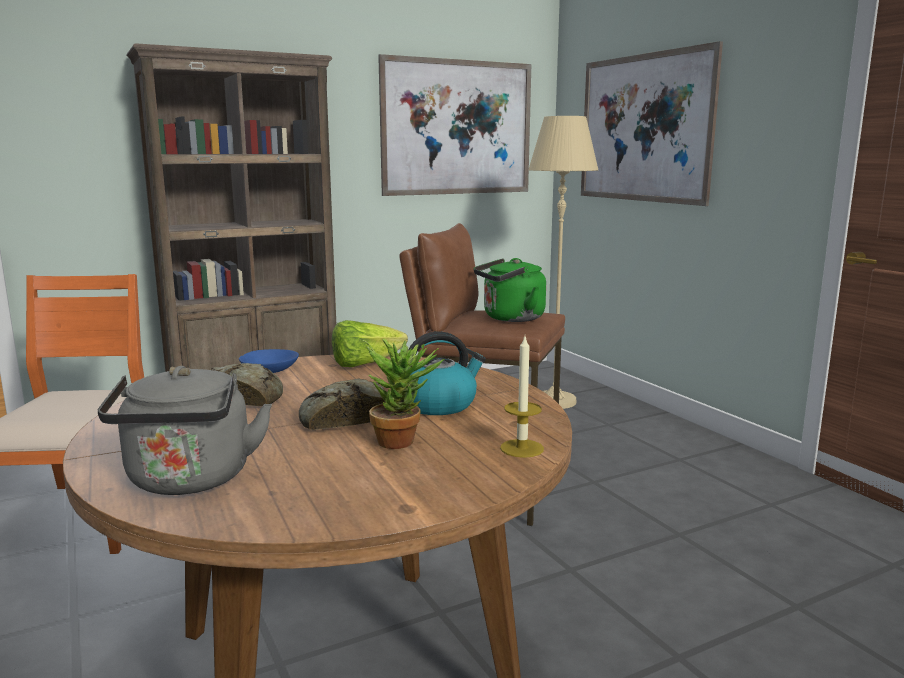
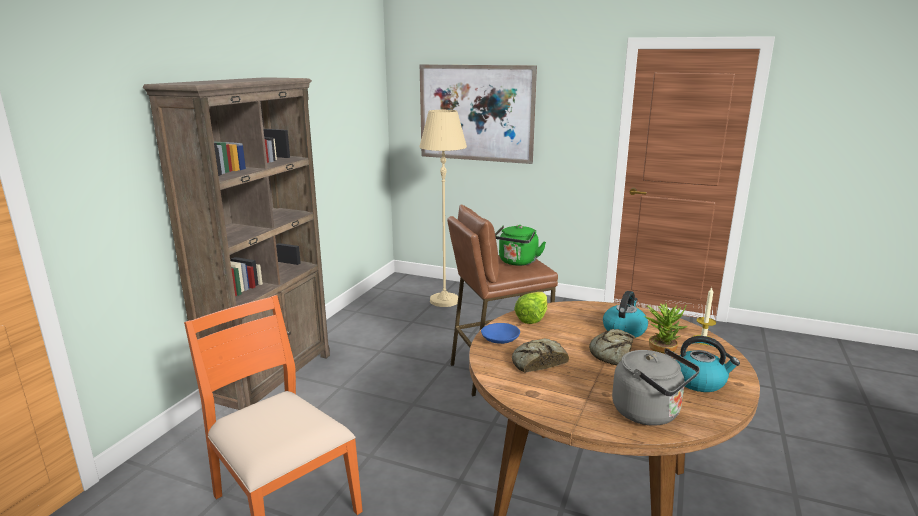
camera: 40 degrees left, 5 degrees up
(358, 482) = (700, 381): none -> kettle
(458, 128) = (344, 116): picture -> none

